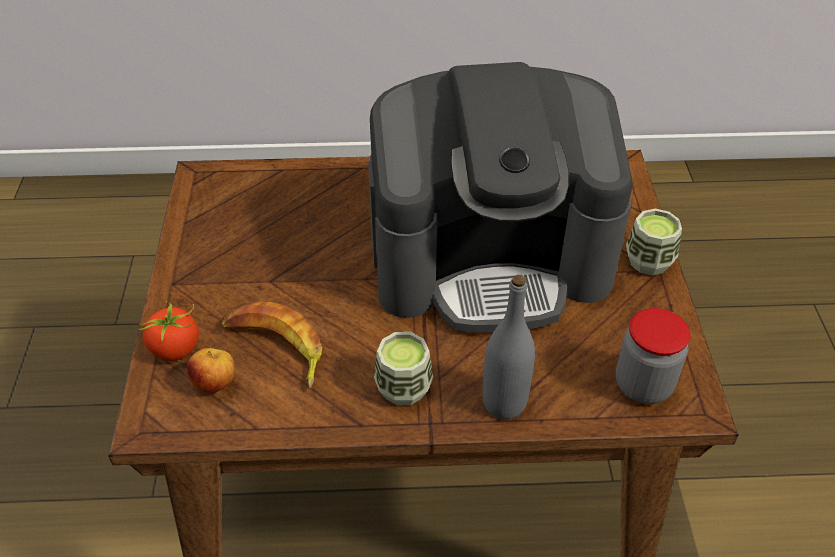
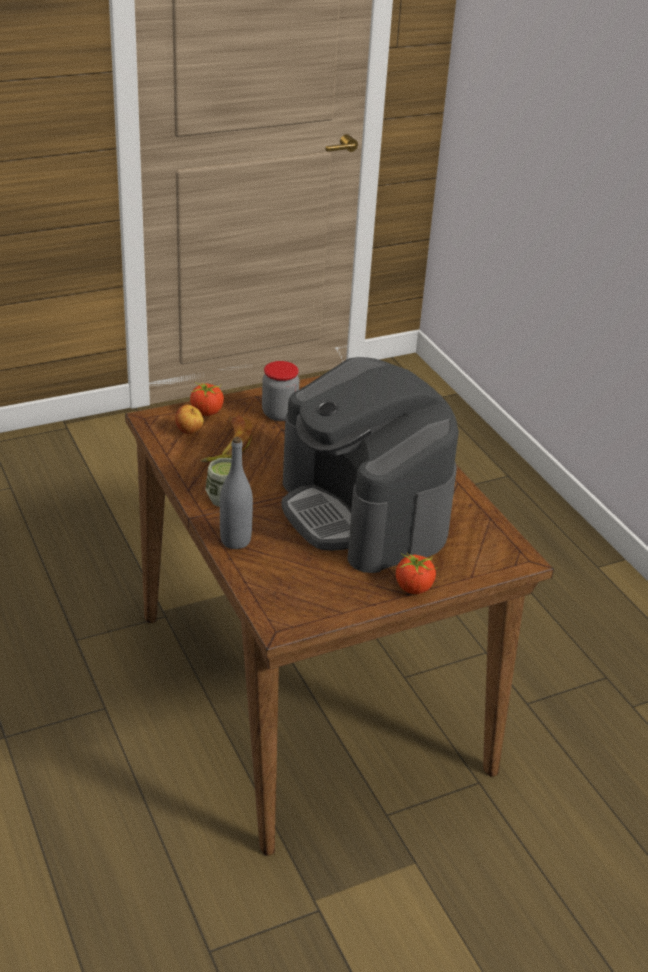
camera: 65 degrees right, 10 degrees down
(643, 385) = (285, 599): jar -> jar (279, 414)
(648, 261) = (414, 587): cup -> tomato

